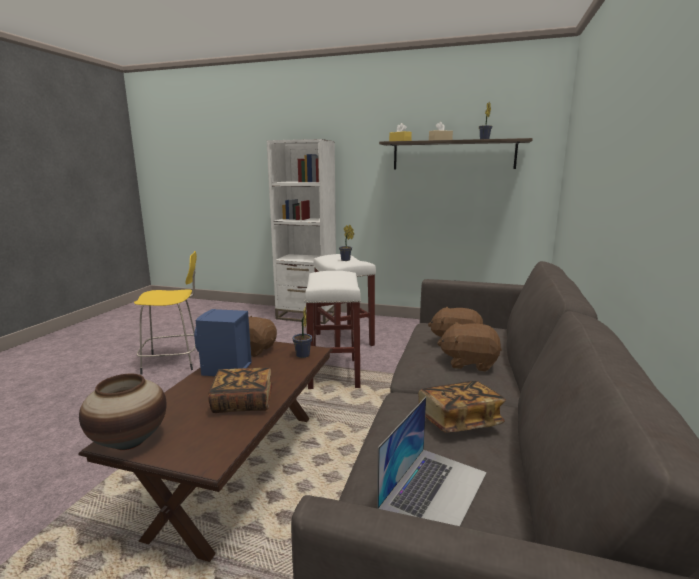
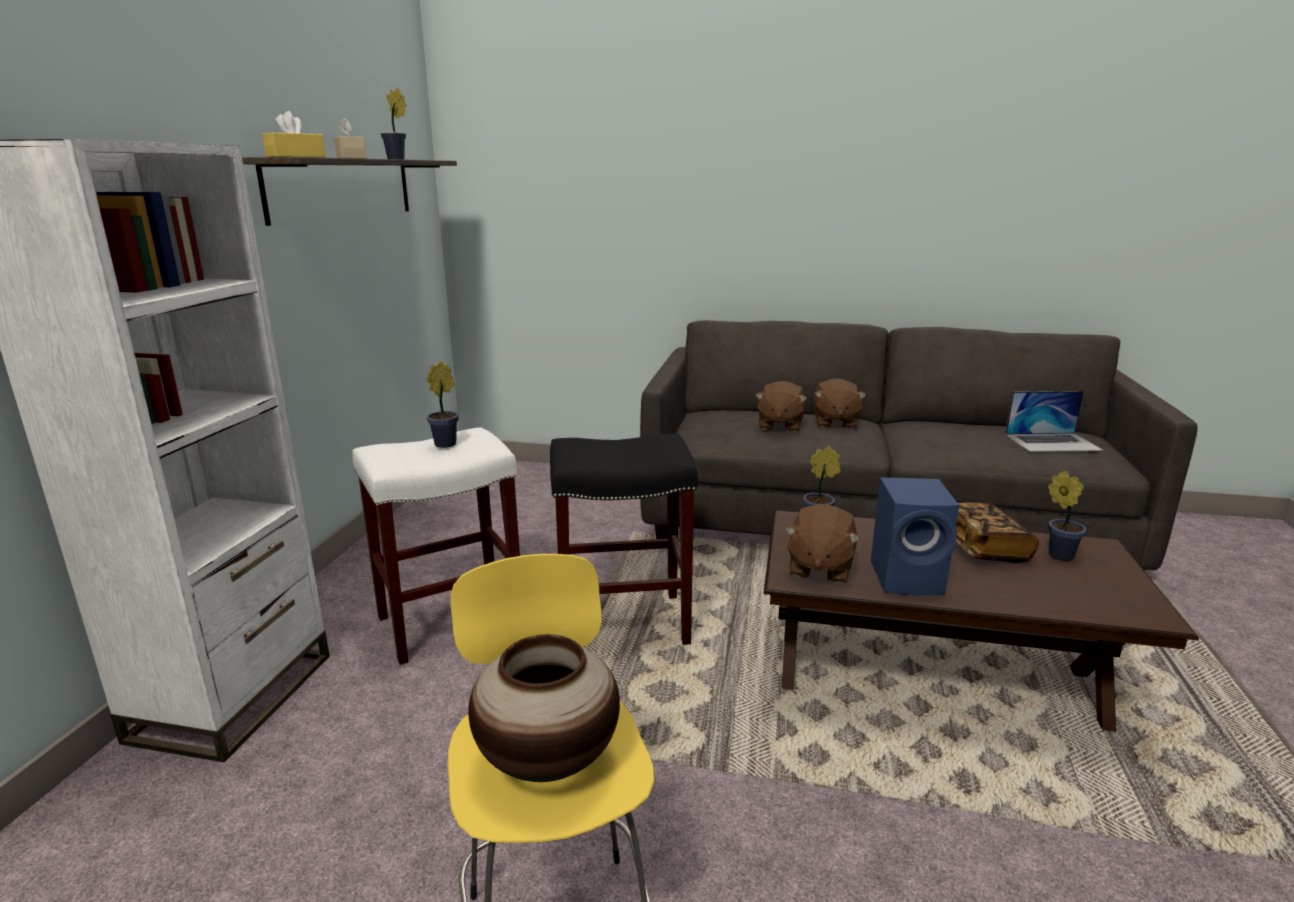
camera: 95 degrees left, 5 degrees up
(130, 441) = (1138, 603): vase -> vase (547, 761)
(214, 432) = (1058, 554): none -> potted plant
(334, 374) = (624, 622): white stool -> black stool
(434, 490) = (1052, 442): laptop -> laptop turned 150 degrees clockwise
(459, 421) = (954, 433): book -> none

